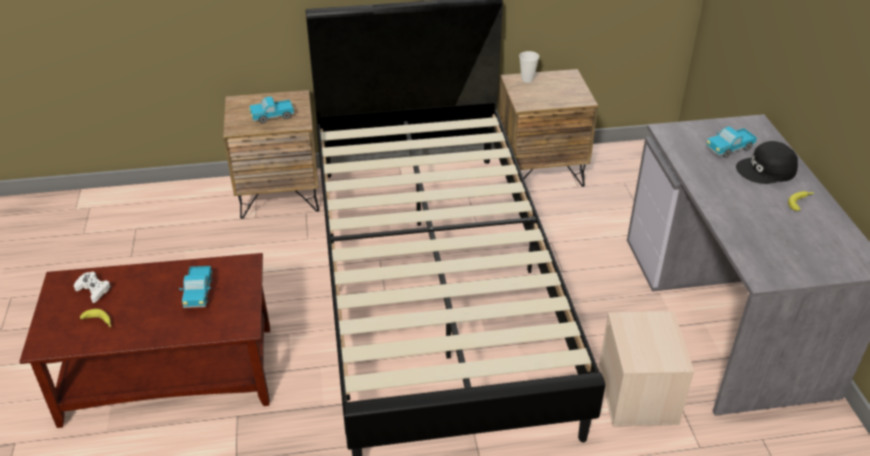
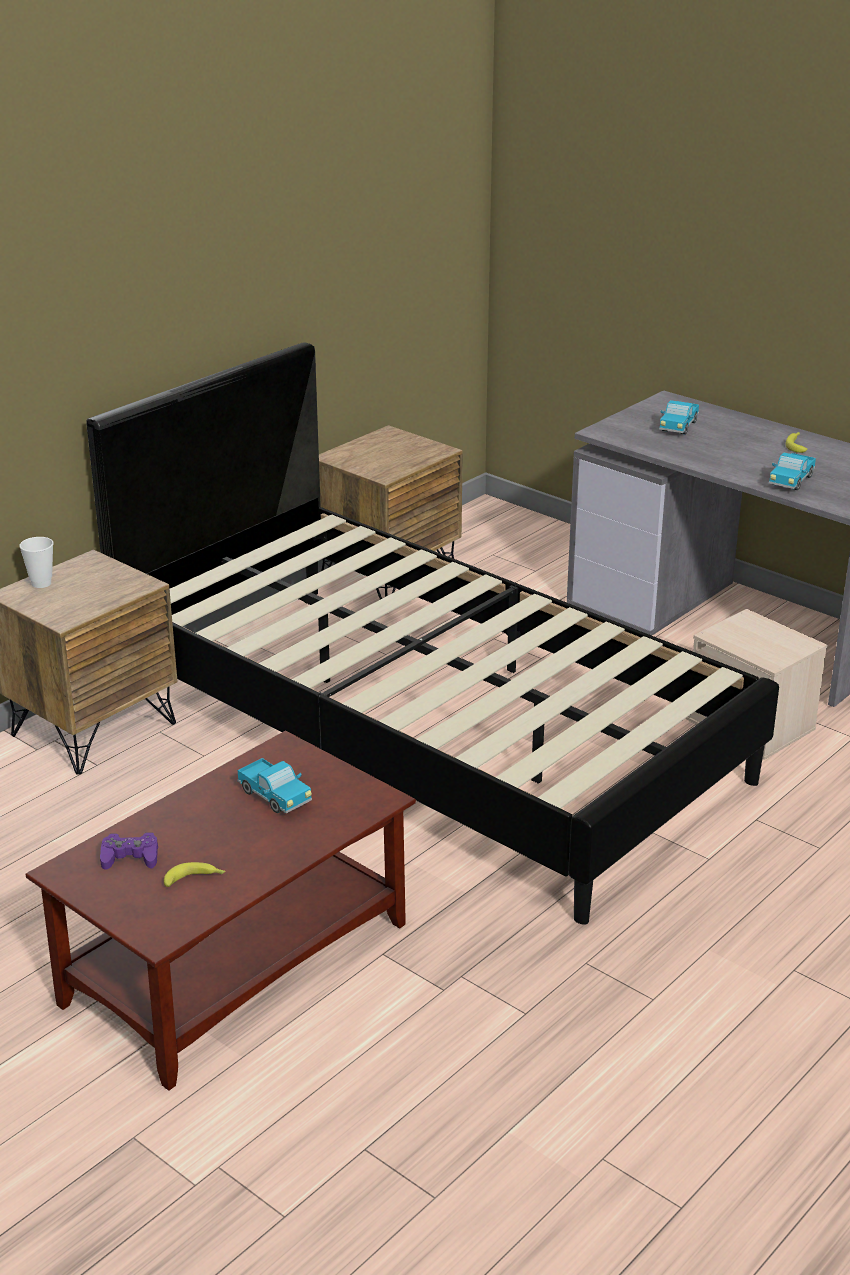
camera: 40 degrees left, 10 degrees down
(94, 290) = (130, 857): white game controller -> purple game controller
(272, 117) = (94, 591): toy truck -> toy truck (791, 481)
(527, 79) = (349, 452): cup -> cup (41, 583)
(766, 170) = (734, 432): black cap -> none

